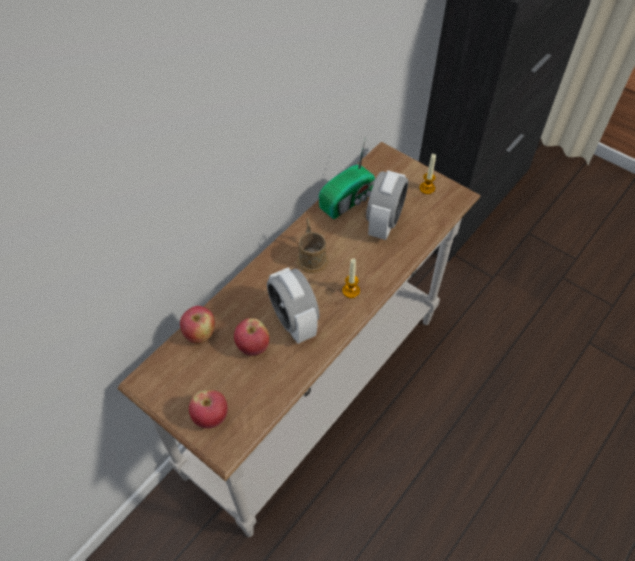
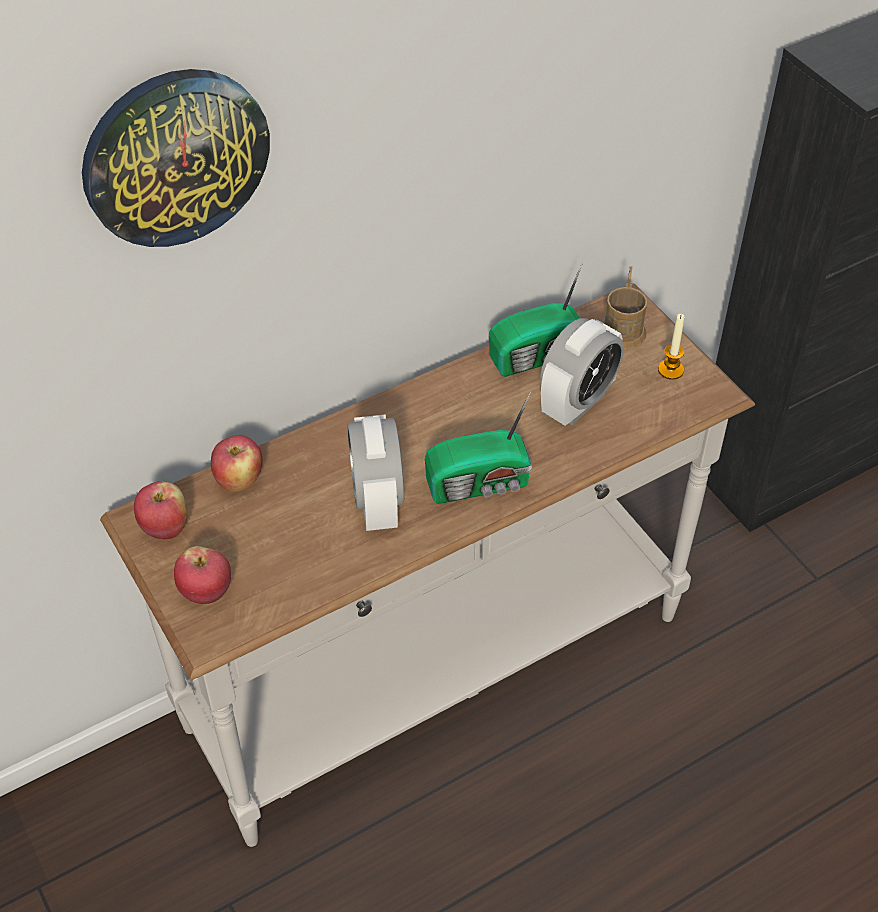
camera: 20 degrees right, 5 degrees down
(125, 133) = (175, 157): none -> wall clock
(253, 346) = (305, 518): apple -> apple (165, 528)
(311, 256) = (445, 420): brown mug -> brown mug (623, 326)
(351, 291) = (481, 484): candle -> radio

